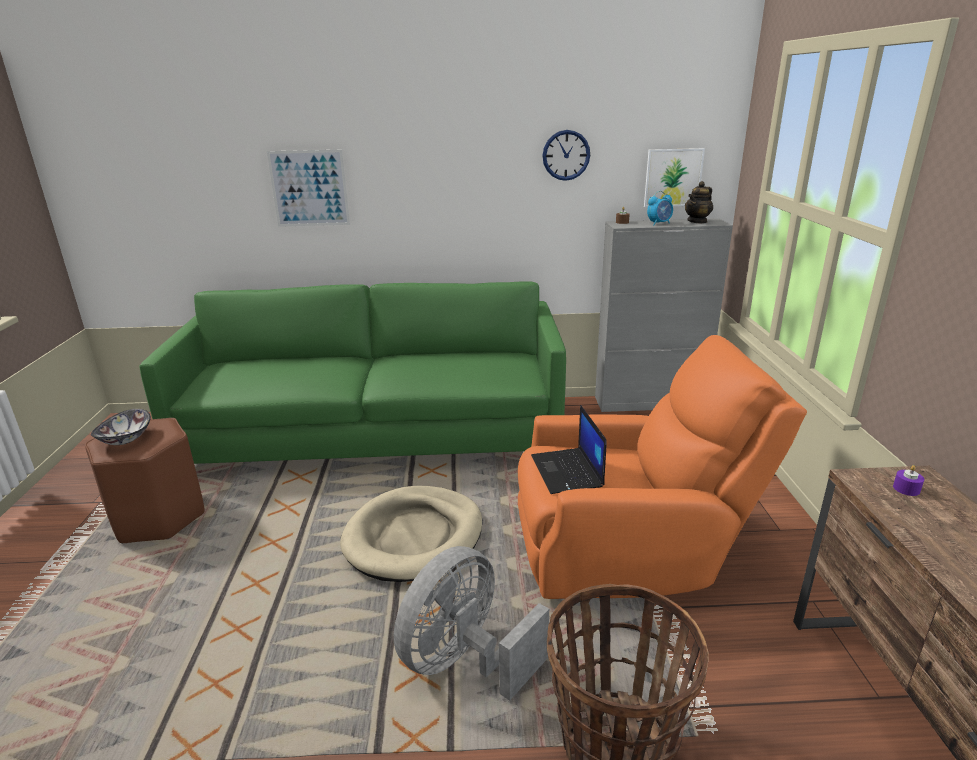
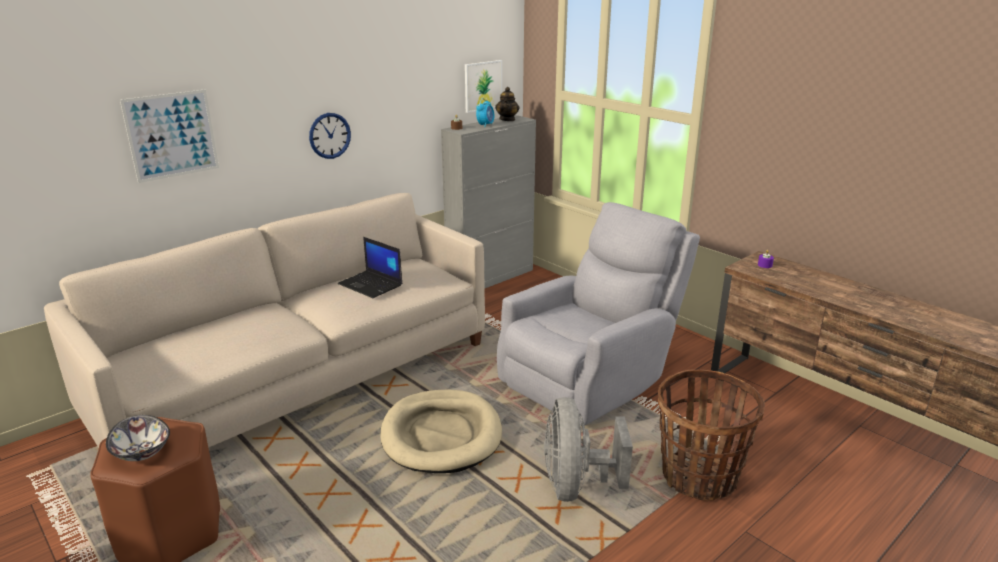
camera: 40 degrees left, 0 degrees up
(377, 436) = (300, 379): green sofa -> beige sofa
(566, 155) = (406, 75): wall clock -> wall clock (329, 135)
(568, 472) = (559, 329): laptop -> laptop (371, 285)
(629, 549) = (590, 377): orange armchair -> grey armchair

